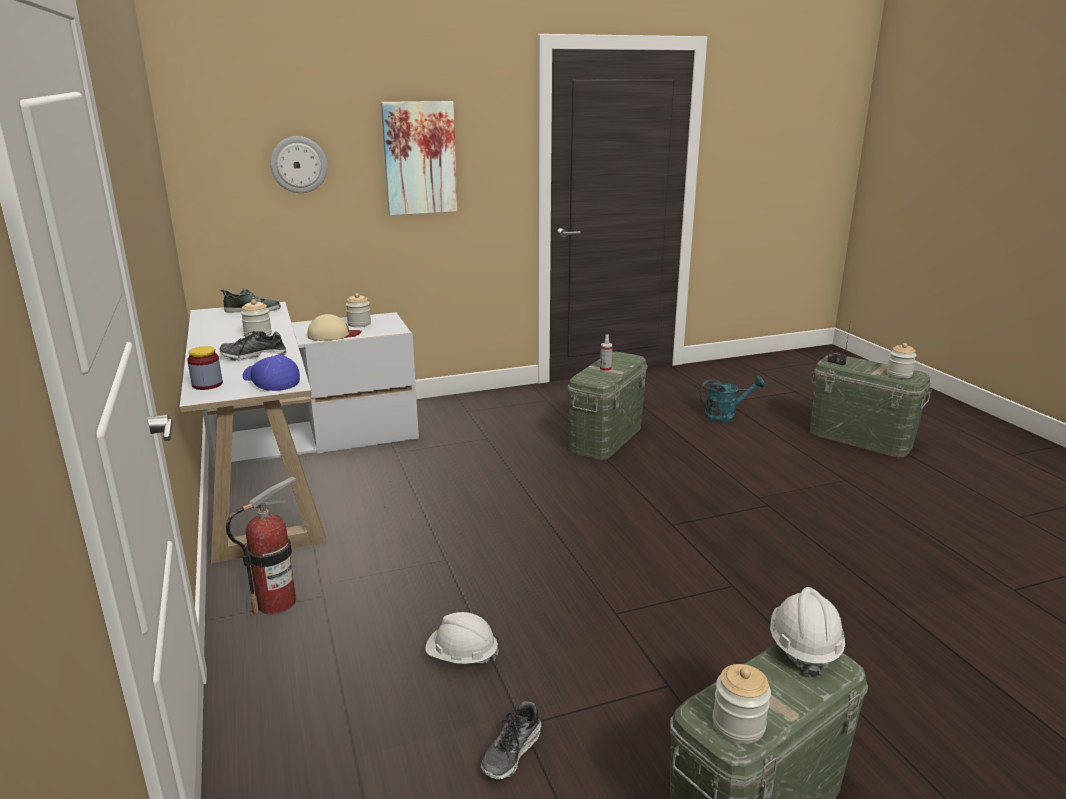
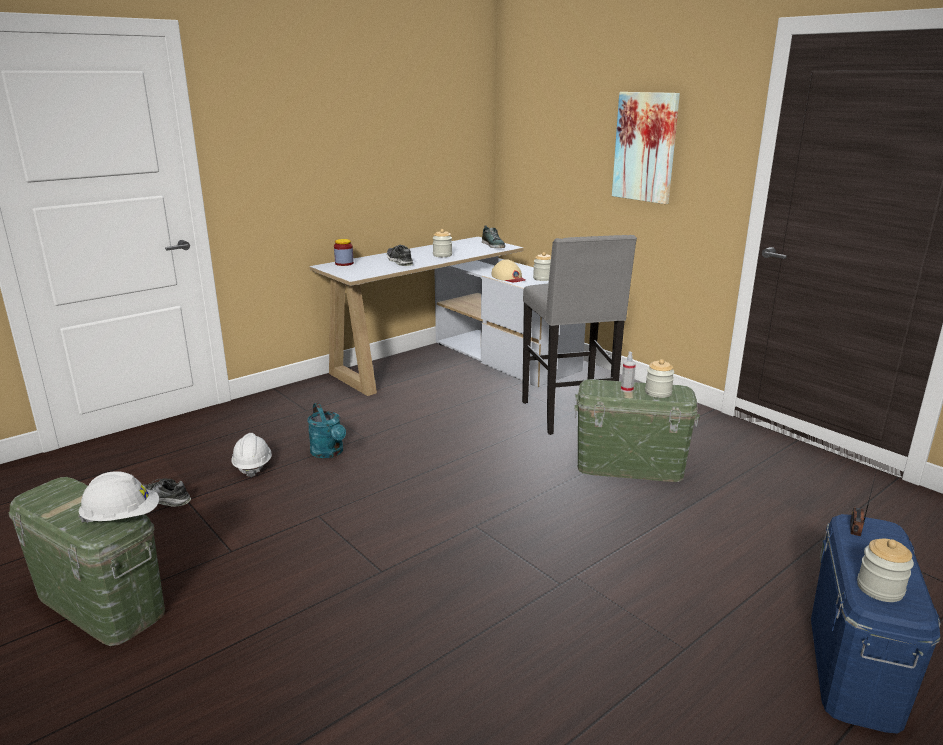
camera: 70 degrees right, 0 degrees up
(270, 381) = (359, 272): cap -> none
(276, 602) = (295, 400): fire extinguisher -> none
(299, 164) = (563, 141): wall clock -> none
(493, 439) = (570, 415): none -> grey stool
(725, 416) = (783, 534): turquoise watering can -> turquoise watering can (329, 453)
(738, 725) = (43, 496): jar -> jar (658, 393)
(860, 438) = (854, 666): green storage box -> blue storage box

